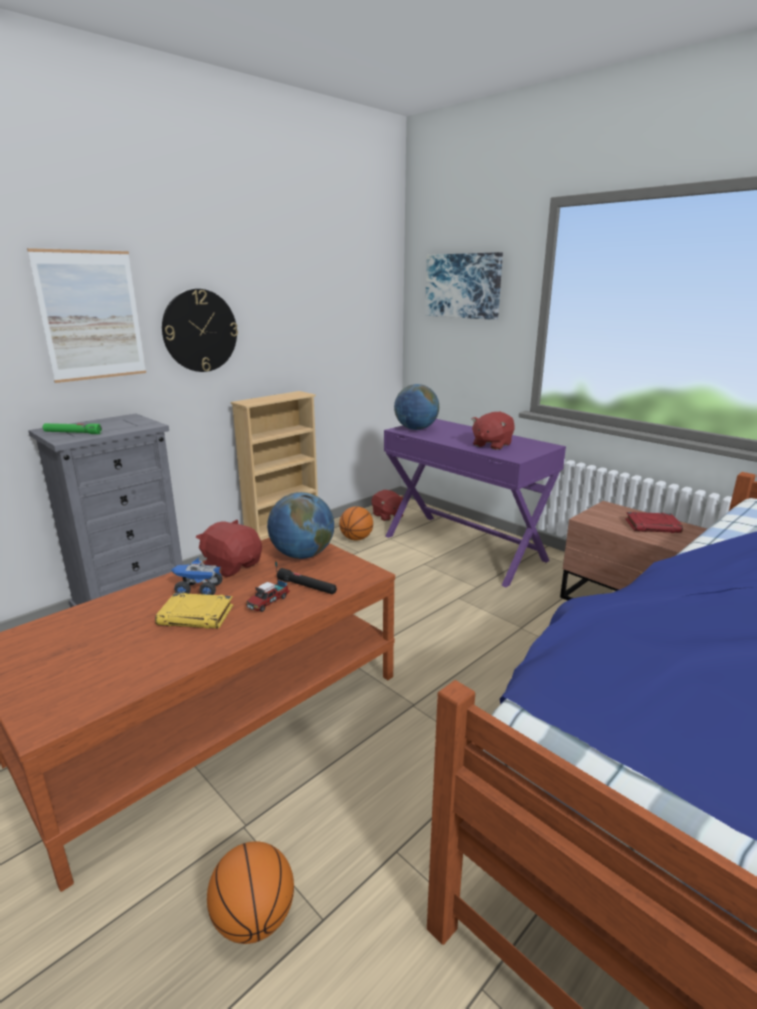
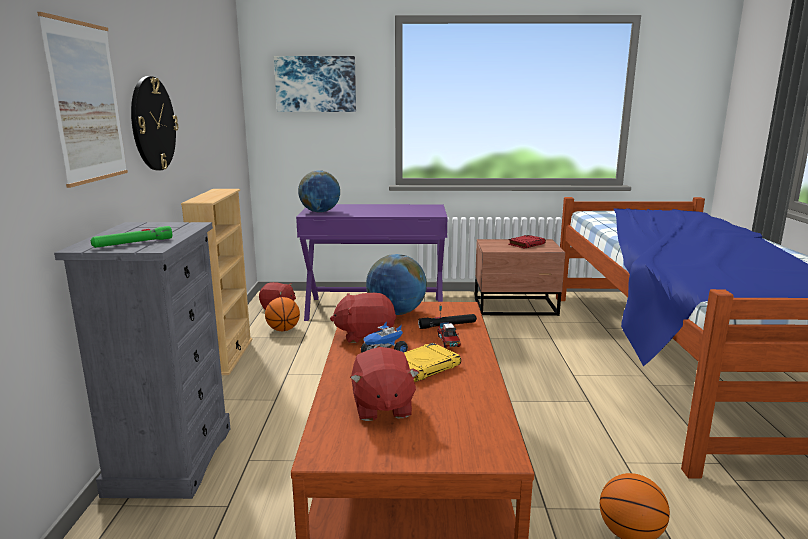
camera: 45 degrees left, 5 degrees down
(491, 445) = (401, 211): red plush toy -> red plush toy (382, 407)

